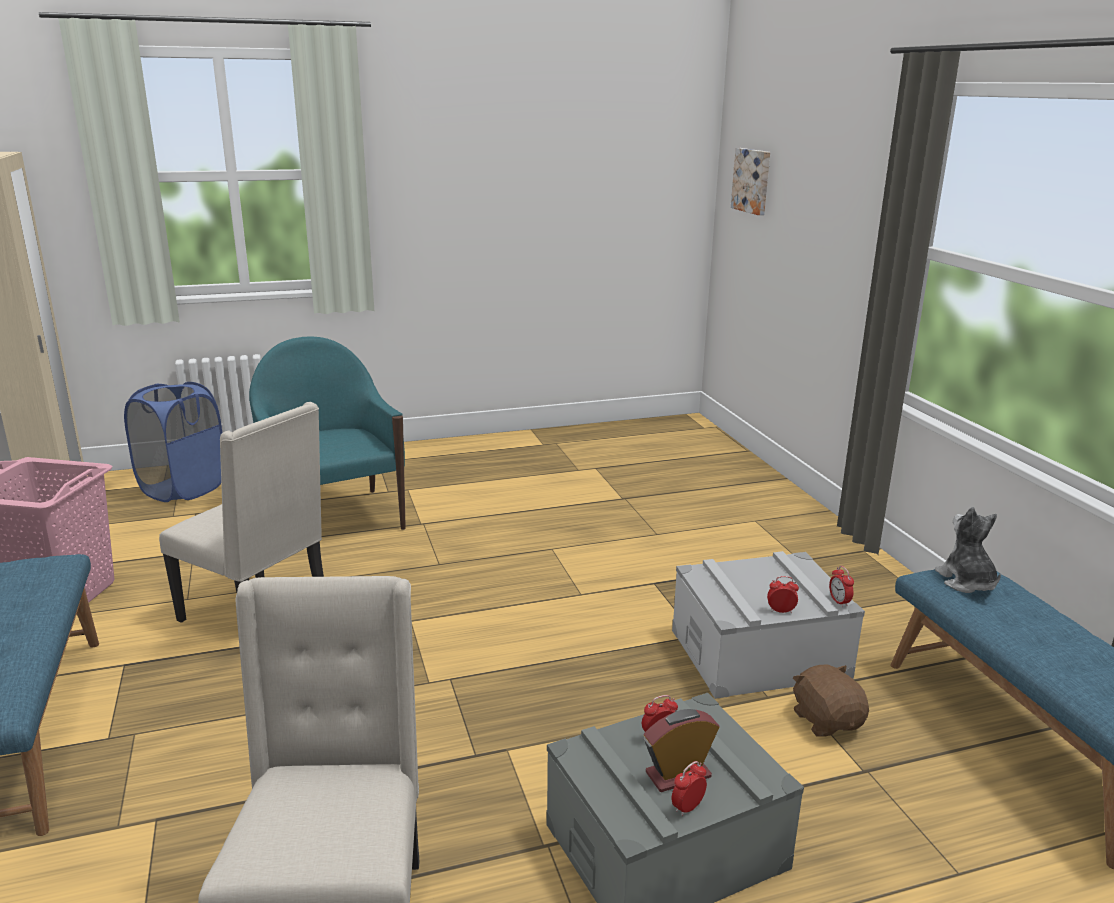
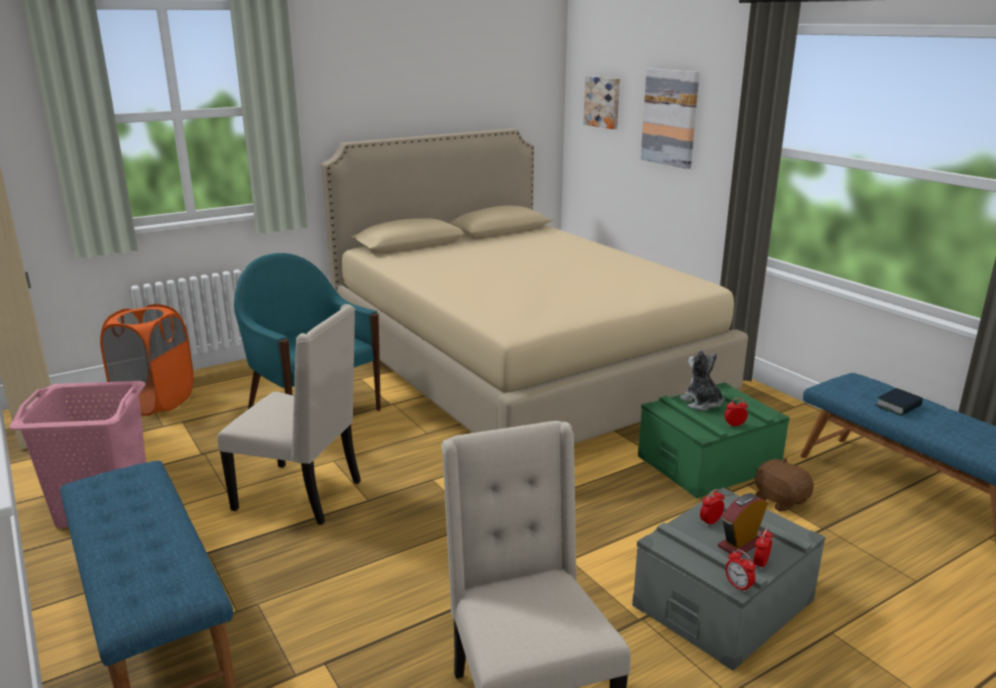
camera: 15 degrees left, 0 degrees up
(183, 488) = (156, 402): blue laundry basket -> orange laundry basket
(591, 502) = (518, 370): none -> beige bed
(759, 654) = (708, 462): grey storage box -> green storage box
(818, 203) = (670, 117): none -> picture
(839, 602) = (769, 413): alarm clock -> alarm clock (738, 586)
(966, 582) = (854, 386): plush toy -> plush toy (701, 403)
(1012, 619) = (898, 406): none -> book

